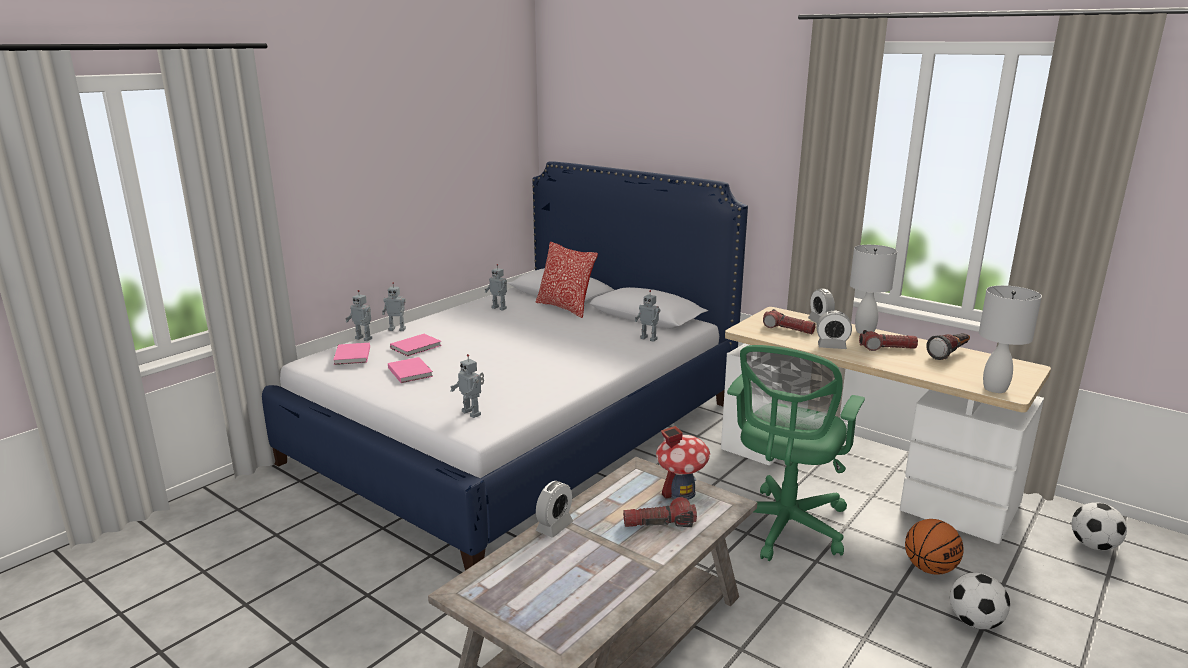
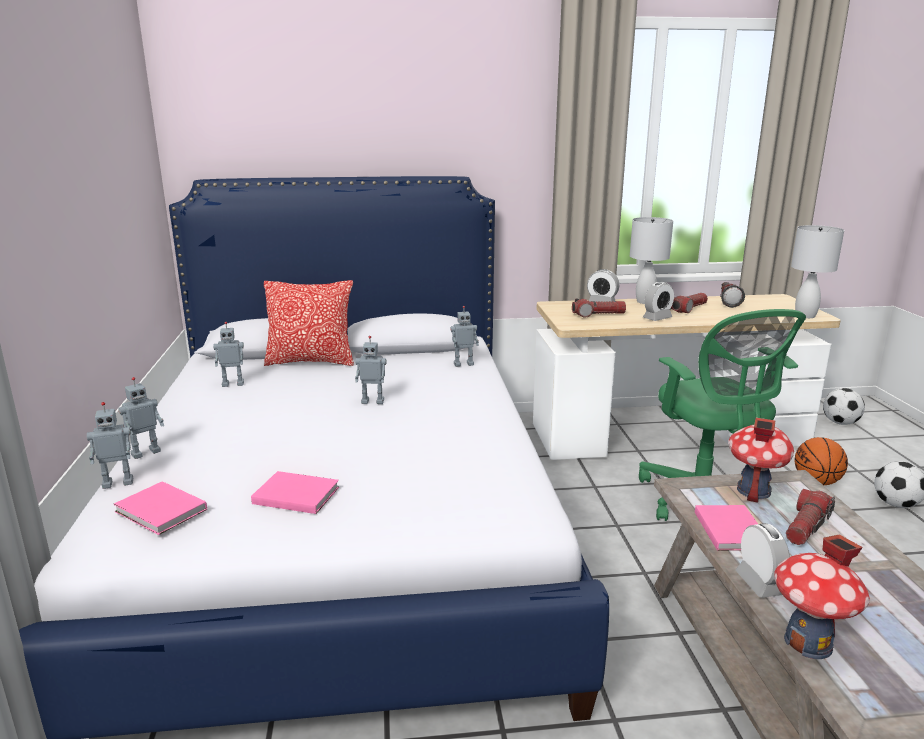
camera: 45 degrees left, 0 degrees up
(417, 347) = (236, 461): pink book -> pink book (731, 529)
(472, 413) = (484, 506): toy robot -> toy robot (373, 401)
(509, 558) = (808, 643): none -> toy house

